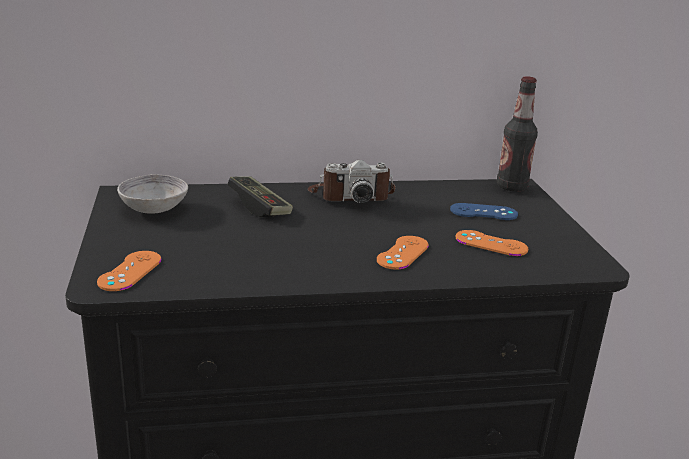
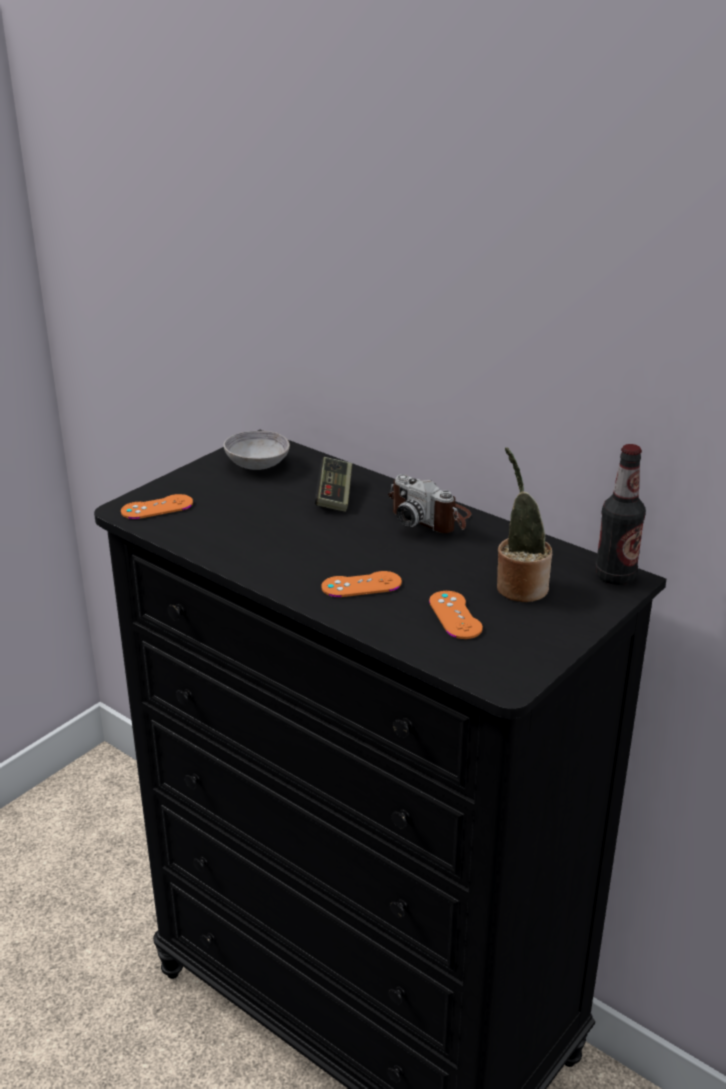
camera: 50 degrees right, 5 degrees up
(483, 212) = (519, 586): blue game controller -> potted plant

